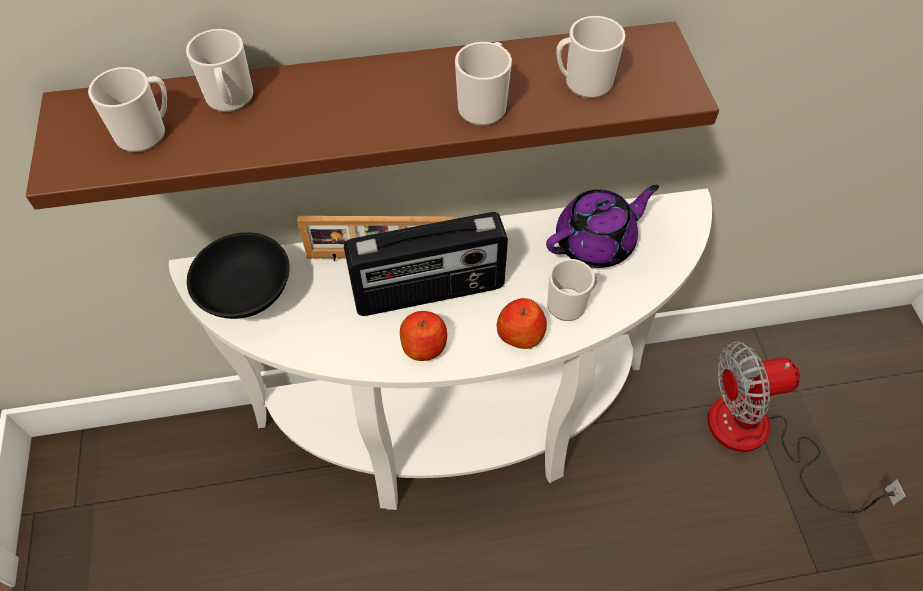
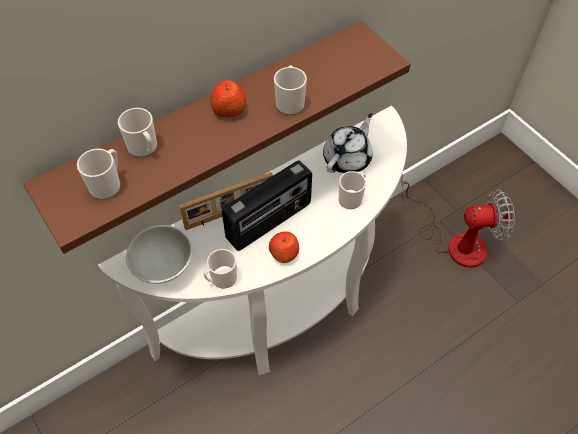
camera: 25 degrees left, 0 degrees up
(248, 301) = (164, 269): black bowl -> white bowl
(520, 334) = (334, 225): apple -> apple (229, 109)
(583, 83) = (334, 72): mug -> mug (221, 279)
(596, 243) = (348, 158): purple teapot -> white teapot
(759, 438) = (455, 241): fan -> fan turned 150 degrees counterclockwise

